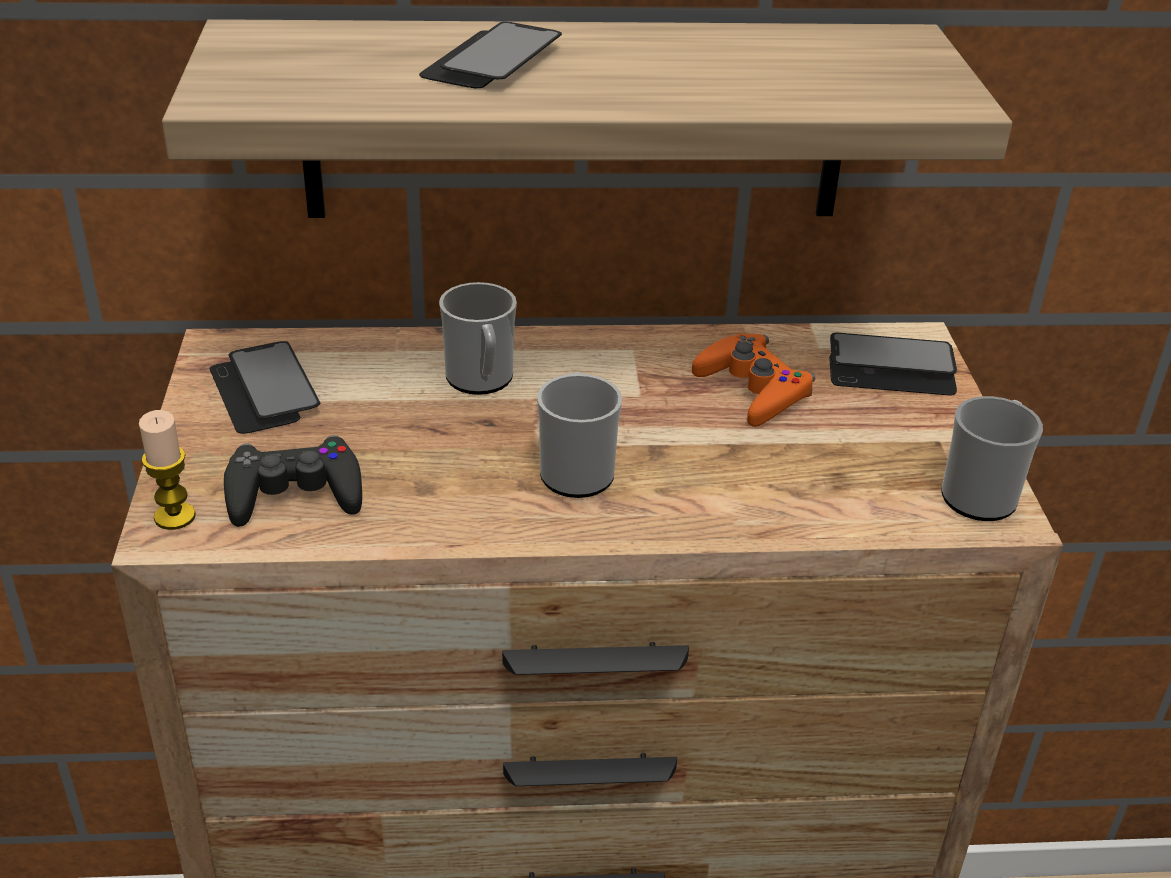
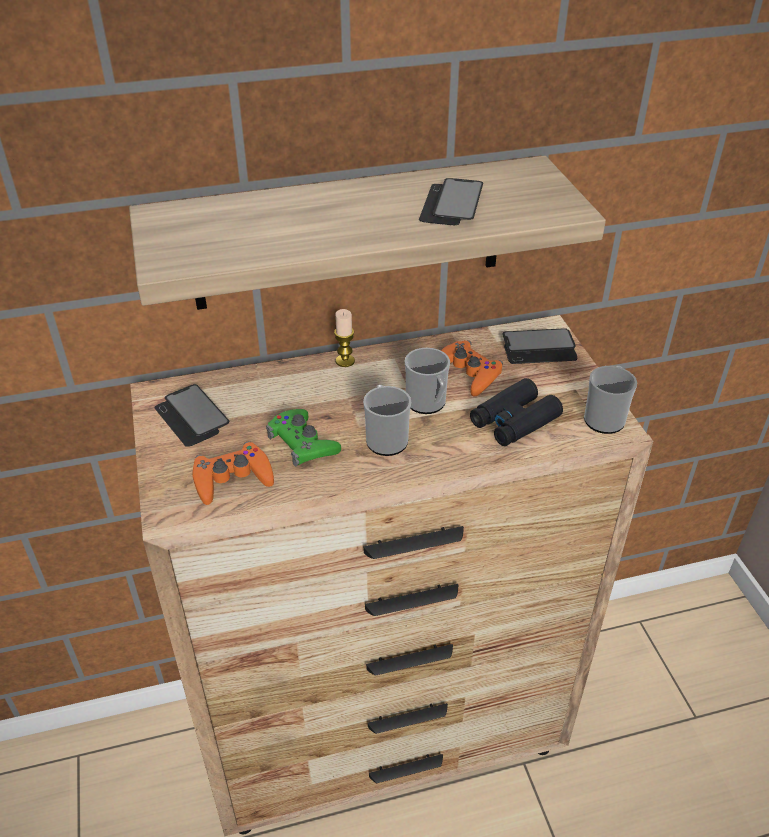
camera: 10 degrees left, 5 degrees up
(175, 517) = (169, 505): candle -> candle (345, 361)
(294, 493) = (232, 479): black game controller -> orange game controller
(432, 456) = (302, 443): none -> green game controller
(481, 380) = (315, 391): mug -> mug (428, 404)
(492, 61) = (309, 215): phone -> phone (451, 204)
(812, 475) = (514, 421): none -> black binoculars

